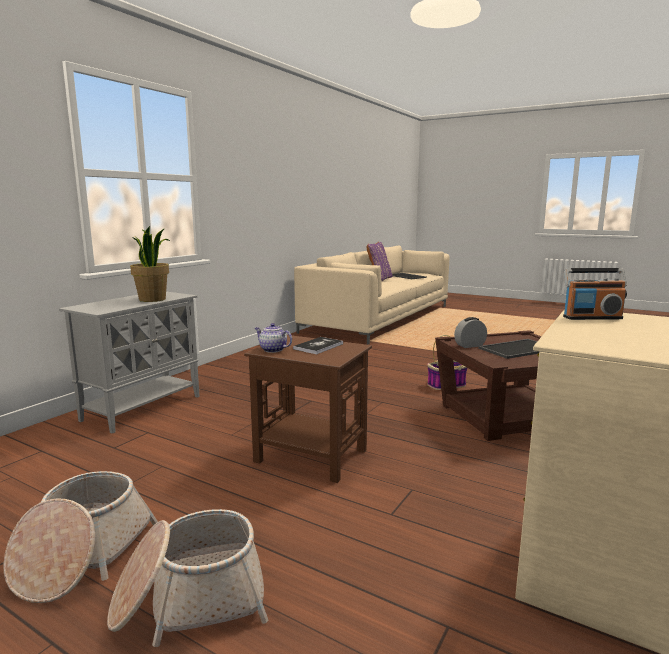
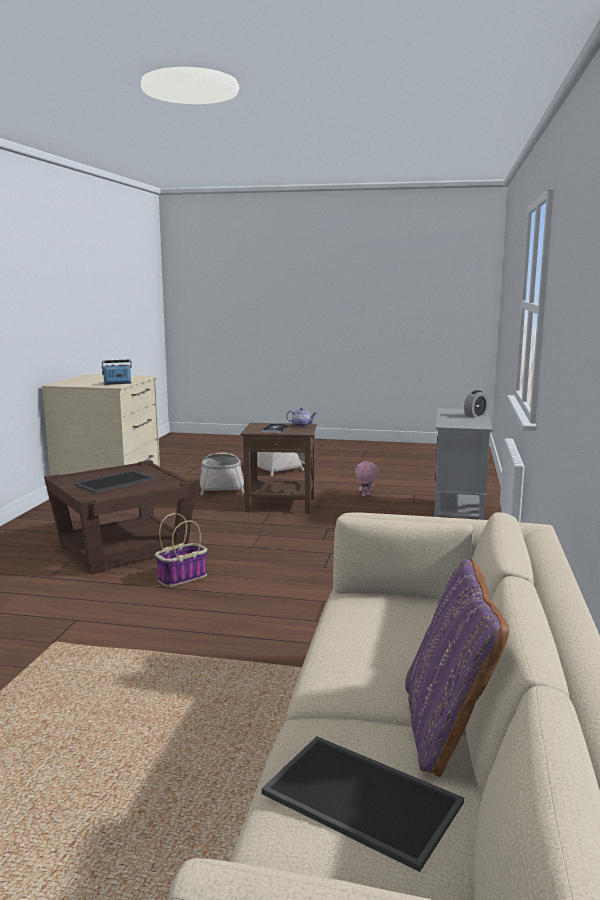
camera: 160 degrees right, 0 degrees up
(83, 555) = (340, 470): basket -> basket (222, 486)
(153, 299) = (452, 419): potted plant -> none
(176, 456) = (366, 495): none -> pink plush toy
(470, 345) = (161, 481): alarm clock -> alarm clock (475, 415)

